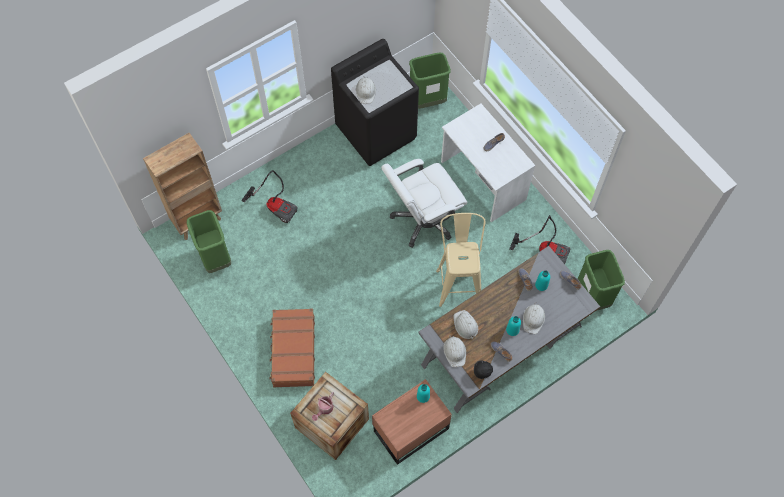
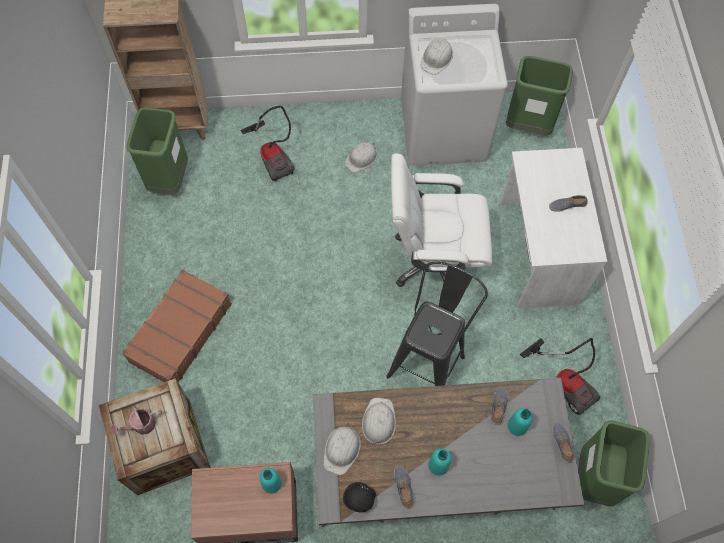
camera: 30 degrees right, 0 degrees up
(376, 132) = (444, 131): black washing machine -> white washing machine
(458, 281) = (429, 359): beige stool -> black stool
(533, 319) = (477, 467): white hard hat -> white hard hat (361, 158)

